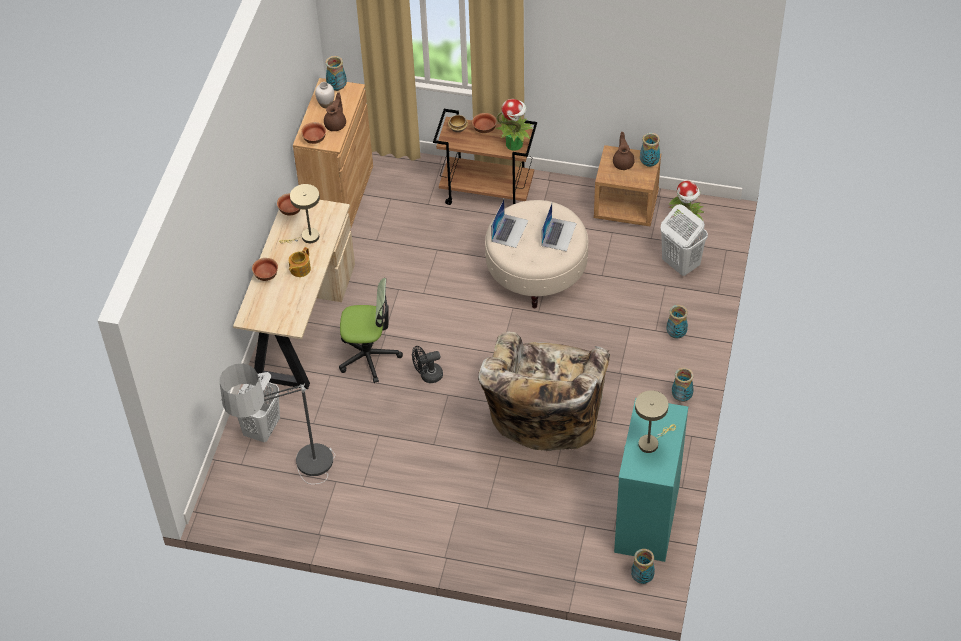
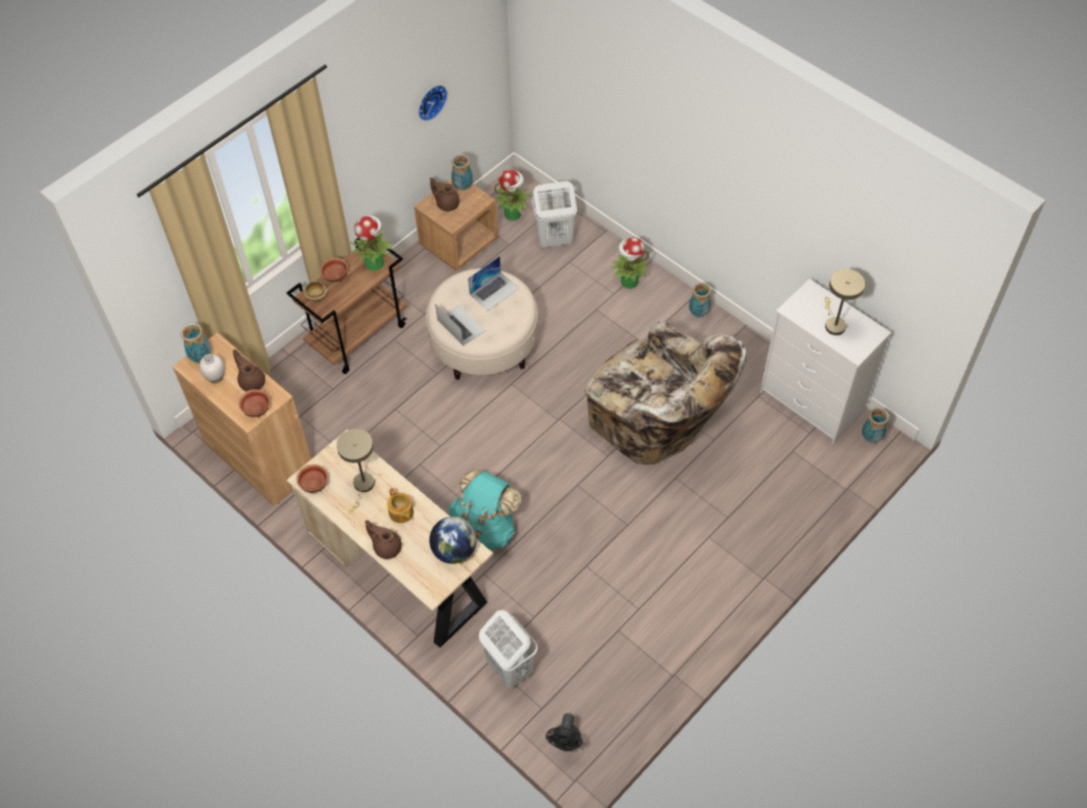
camera: 60 degrees left, 5 degrees up
(266, 275) = (386, 547): bowl -> brown teapot
(288, 314) = (454, 550): none -> globe
(291, 479) = (589, 669): floor lamp -> none
(369, 356) = (484, 528): office chair -> turquoise backpack
(427, 376) = (543, 490): black fan -> black fan (566, 743)
(558, 234) = (494, 291): laptop -> laptop turned 90 degrees clockwise
(647, 519) = (812, 402): turquoise dresser -> white dresser
(649, 72) = (430, 101): none -> wall clock
(676, 334) = (628, 282): vase -> potted plant

